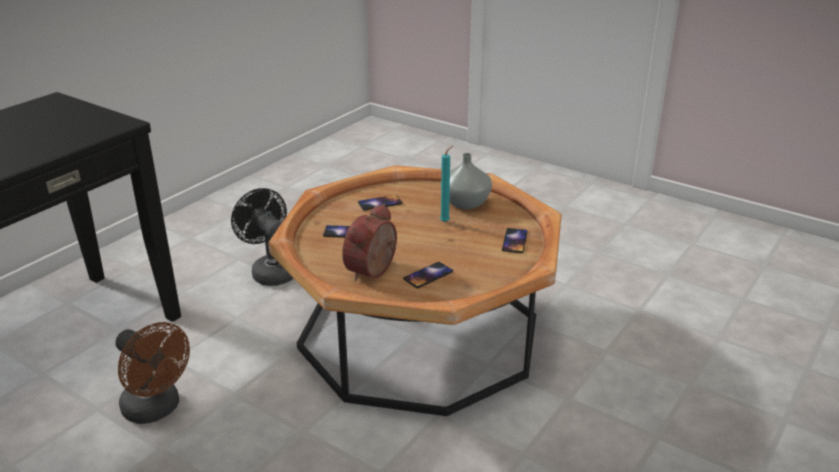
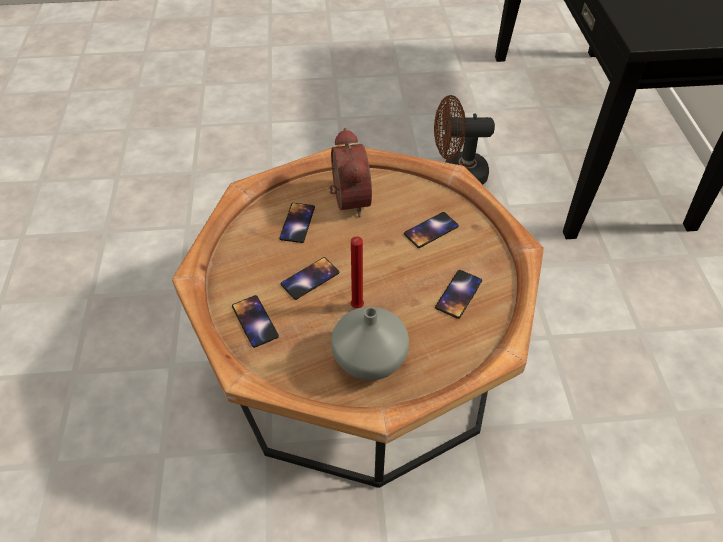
camera: 140 degrees right, 20 degrees up
(270, 271) = (587, 335): black fan -> none
(446, 221) = (356, 308): turquoise candle -> red candle
(457, 244) = (310, 278): none -> phone

